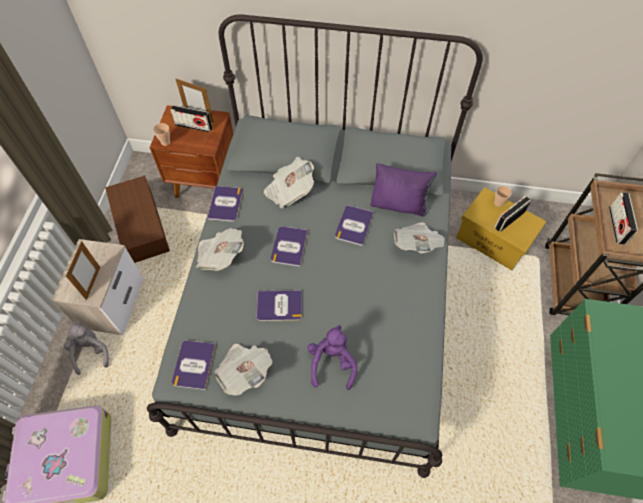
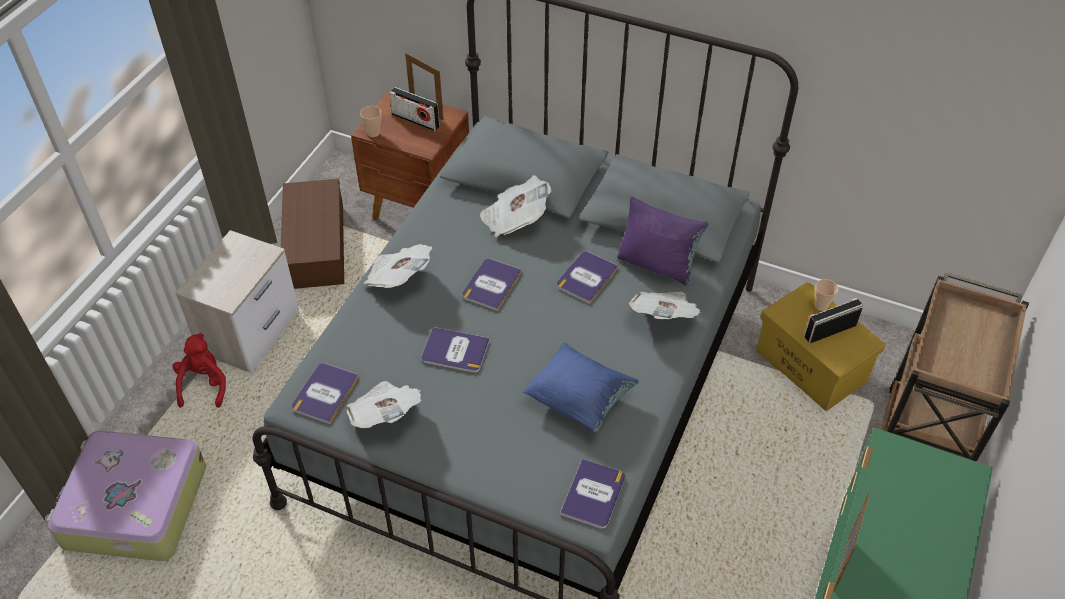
camera: 15 degrees right, 10 degrees down
(91, 352) = (204, 385): grey plush toy -> red plush toy
(93, 283) = (232, 284): picture frame -> picture frame (841, 563)
(225, 204) = (425, 219): book -> book (593, 494)
(332, 363) = (500, 431): purple plush toy -> none
(379, 324) = (579, 400): none -> blue pillow
(617, 225) = (952, 344): radio -> none

